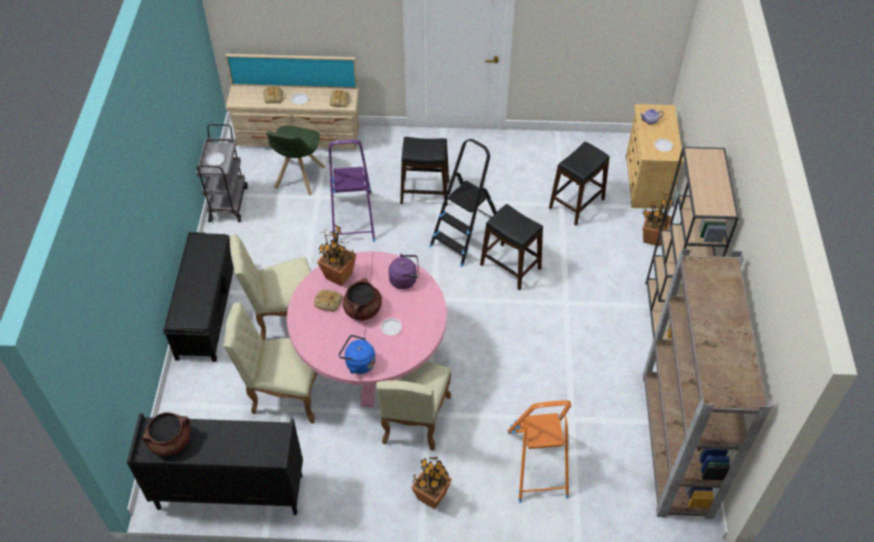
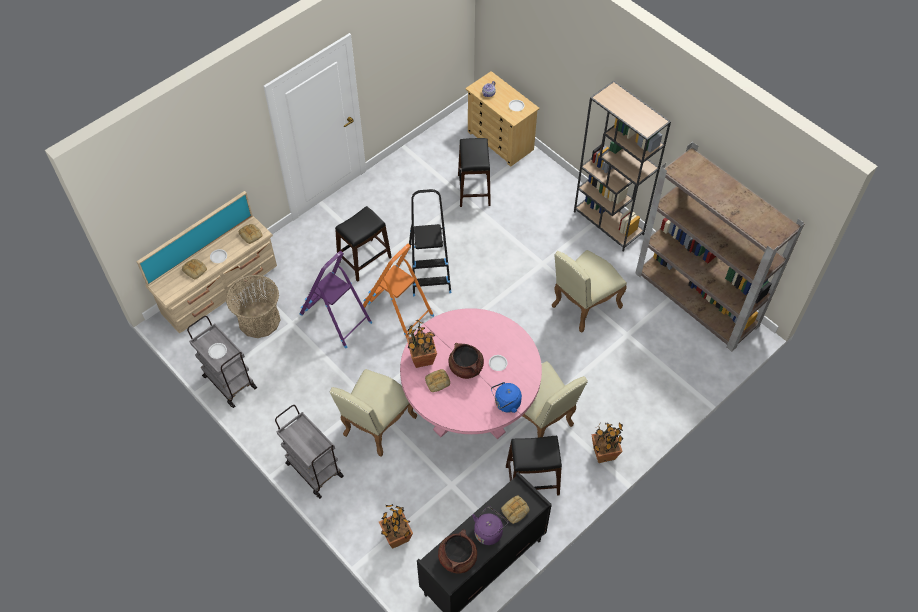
camera: 45 degrees left, 5 degrees up
(207, 310) = (314, 470): black bench -> grey cart
(255, 448) = (515, 511): none -> bread
(285, 393) = (439, 475): beige chair -> beige chair (583, 306)
(299, 177) = (259, 320): green chair -> basket
(405, 280) = (468, 325): purple kettle -> purple kettle (489, 531)
(510, 267) = (482, 267): black stool -> black stool (532, 480)
(537, 462) = (637, 378): orange step ladder -> orange step ladder (397, 311)
(652, 238) = (545, 178): potted plant -> potted plant (396, 537)

